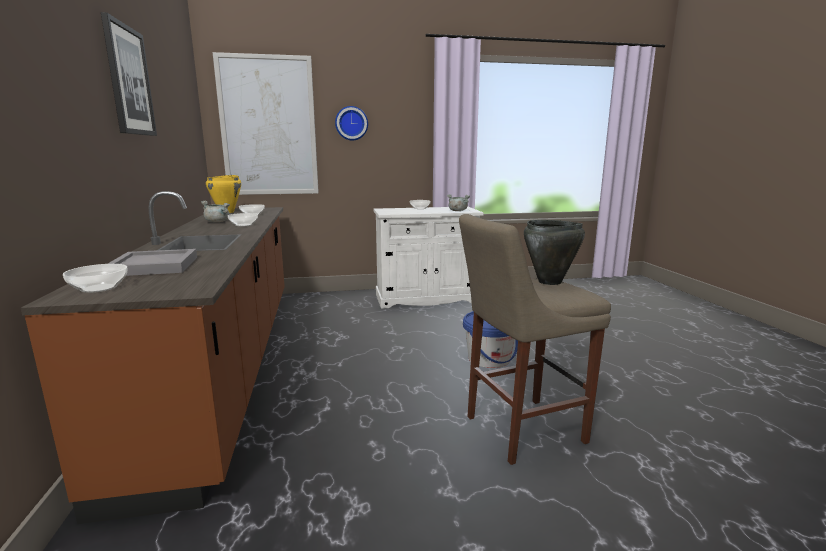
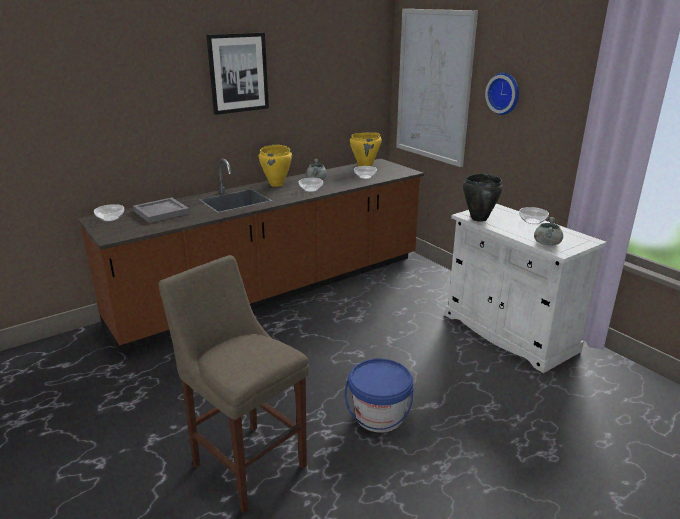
camera: 65 degrees right, 10 degrees up
(194, 230) = (277, 184): none -> yellow cooking pot
(549, 282) = (270, 354): black cooking pot -> black cooking pot (478, 218)

